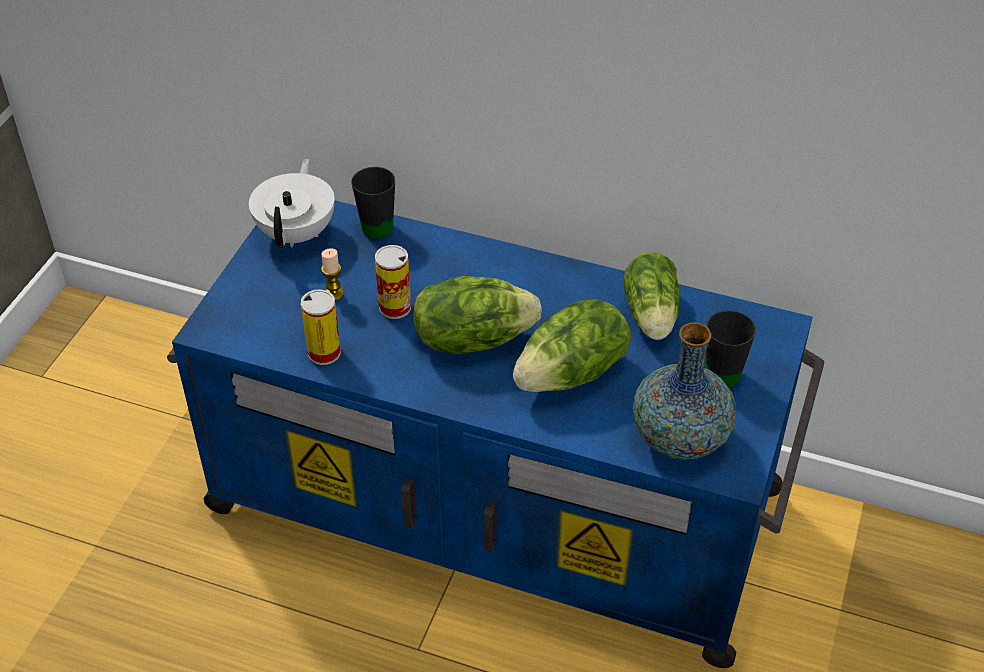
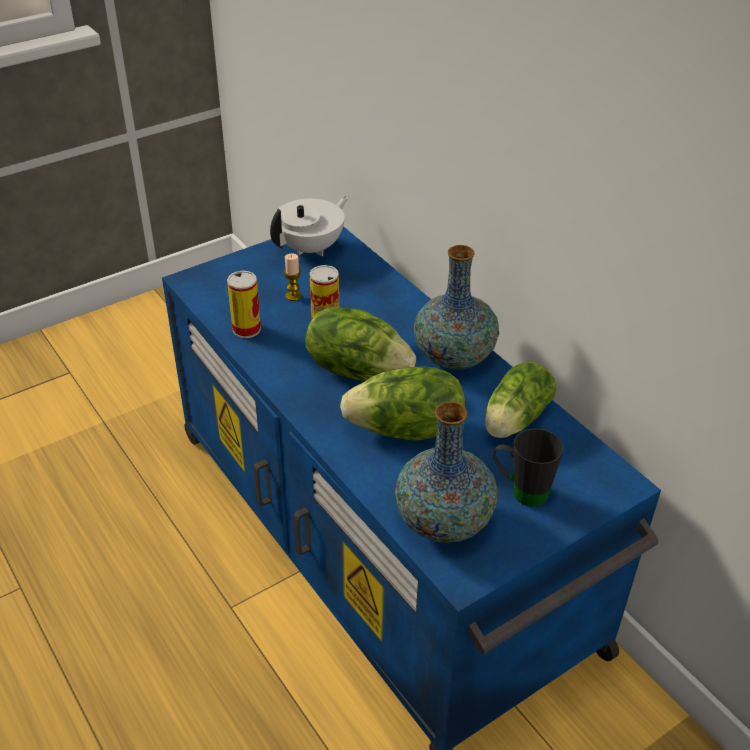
camera: 35 degrees right, 5 degrees down
(373, 223) = (369, 264): black mug -> none
(545, 282) = (454, 357): none -> vase

